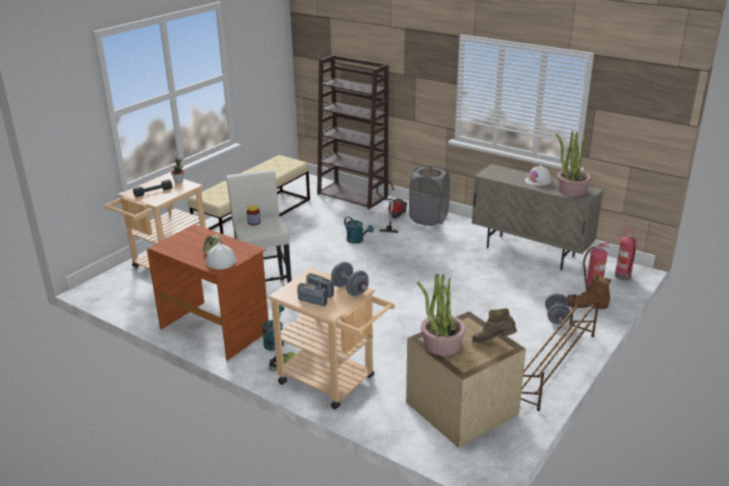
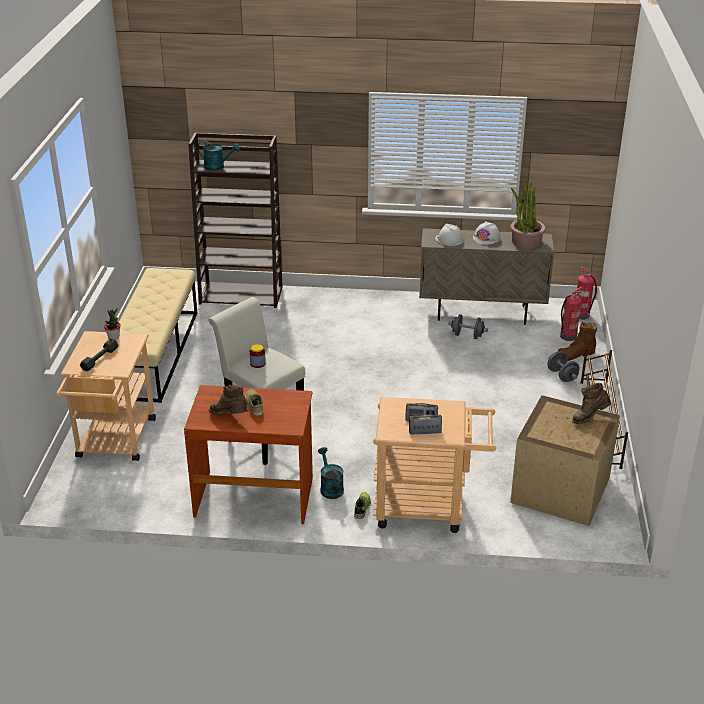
camera: 30 degrees left, 5 degrees up
(186, 249) = (229, 416): none -> brown boot
(221, 261) = (284, 418): white hard hat -> white hard hat (449, 239)
(350, 290) = (444, 408): grey dumbbell -> grey dumbbell (467, 335)
(357, 240) = (301, 349): turquoise watering can -> turquoise watering can (218, 167)
(393, 217) = (312, 311): vacuum cleaner -> none
(428, 219) = (350, 302): grey laundry basket -> none
(442, 344) = (551, 435): potted plant -> none

